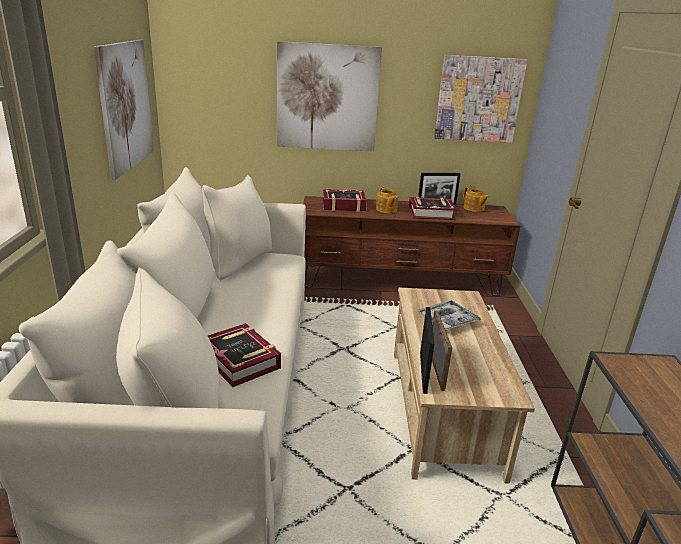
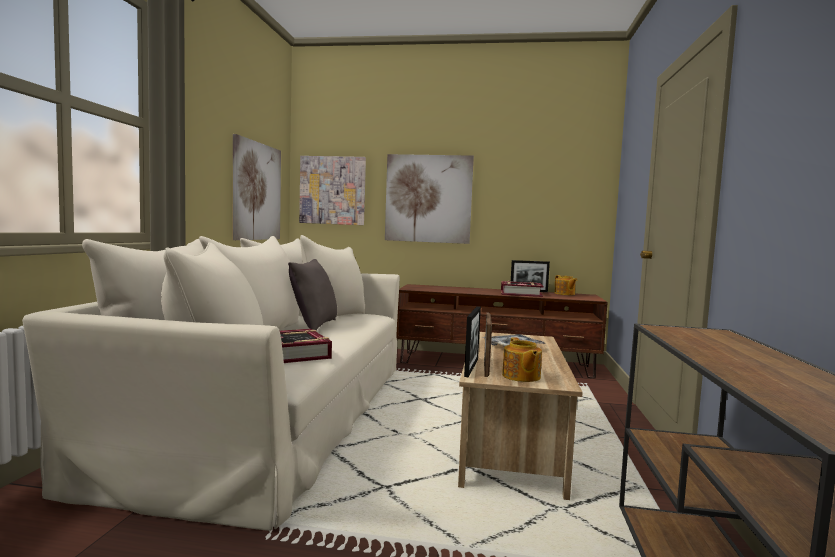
camera: 10 degrees right, 20 degrees down
(231, 293) = (313, 326): none -> grey pillow
(343, 205) = (440, 288): book -> none
(386, 210) = (478, 291): teapot -> teapot (521, 376)
(478, 99) = (562, 197): picture -> picture (332, 190)

